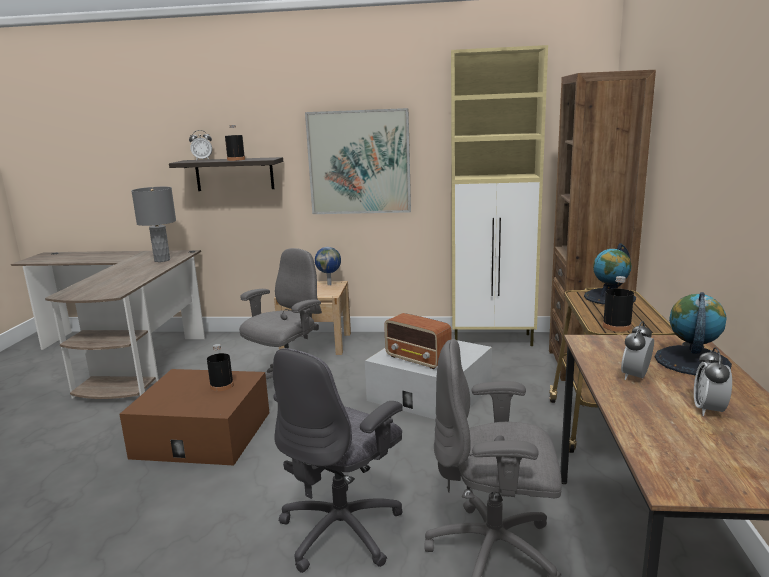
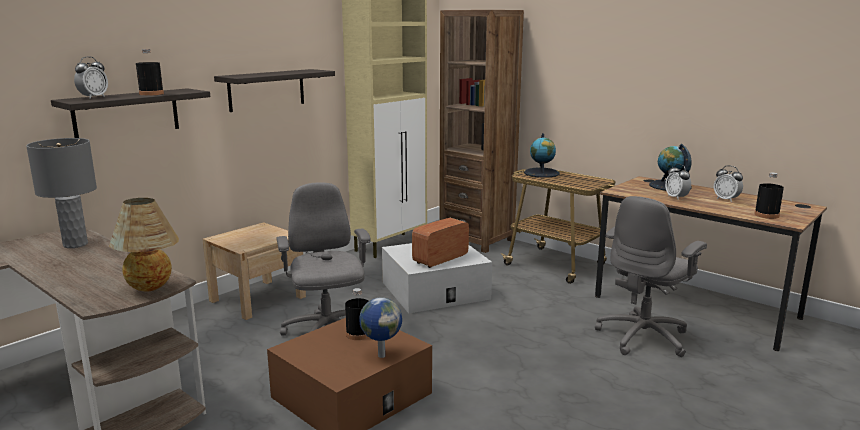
camera: 55 degrees left, 0 degrees up
(95, 295) = (151, 289): none -> table lamp
(329, 284) = (257, 229): globe -> globe (381, 355)
(343, 530) = (576, 373): grey office chair -> none
(359, 162) = (266, 90): picture -> shelf
(418, 359) = (440, 259): radio -> radio turned 150 degrees clockwise
(616, 326) = (588, 185): black bottle -> black bottle (766, 215)

